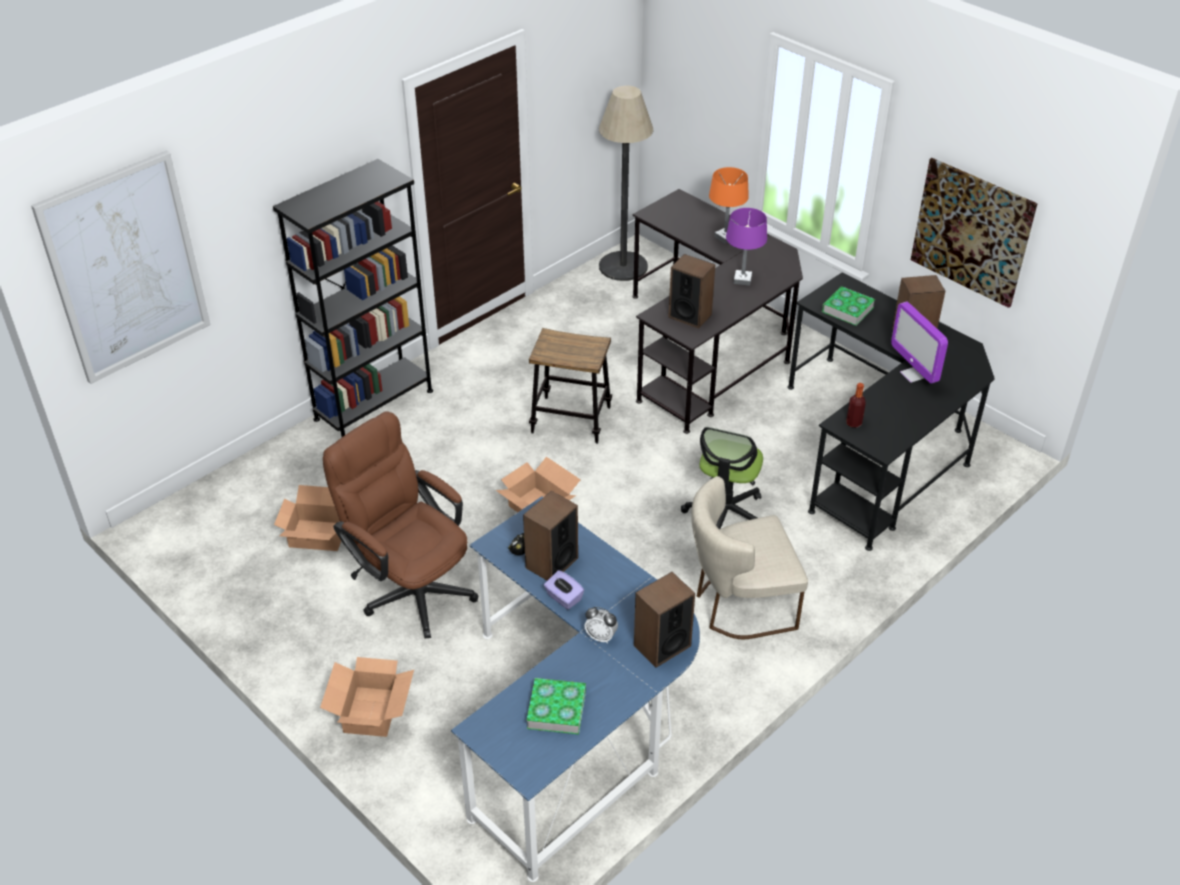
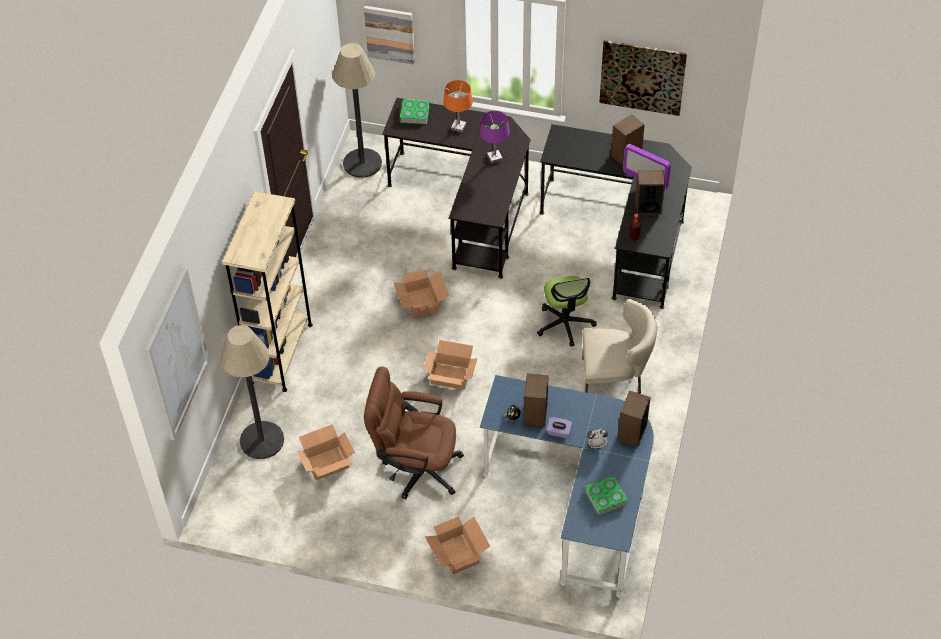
camera: 30 degrees left, 10 degrees up
(273, 479) = (262, 440): none -> floor lamp
(374, 405) = (281, 354): black bookcase -> beige bookcase
(571, 420) = (421, 303): stool -> cardboard box
(690, 98) = (390, 34): none -> picture
(690, 315) = (482, 202): speaker -> speaker (648, 207)
(738, 605) = (614, 381): beige chair -> beige chair turned 135 degrees counterclockwise
(847, 309) = (575, 153): book -> book (414, 114)

